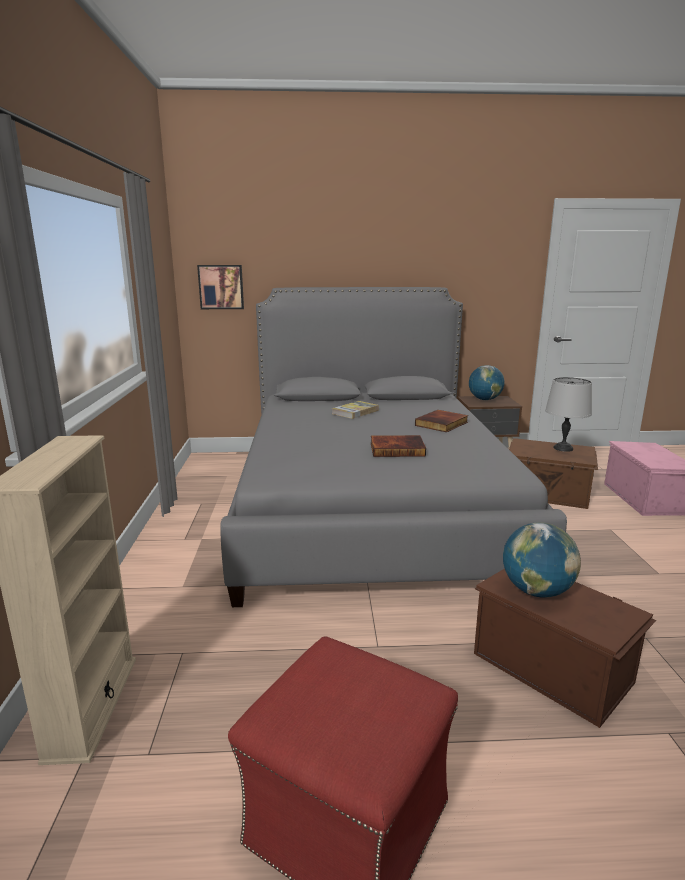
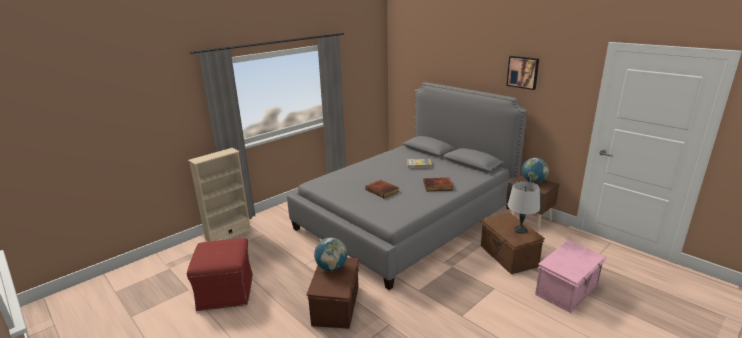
camera: 50 degrees right, 5 degrees up
(221, 287) = (405, 77): picture -> picture (523, 72)

